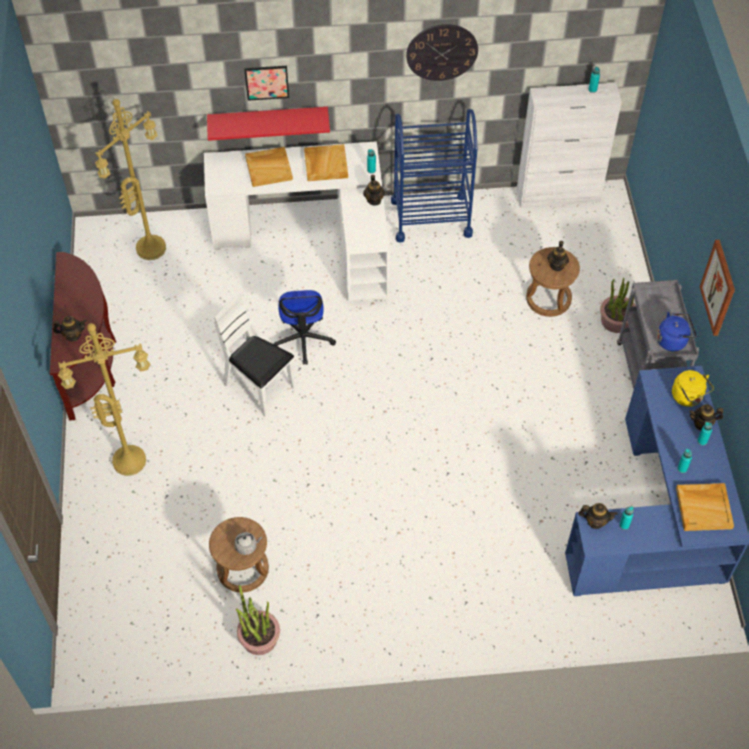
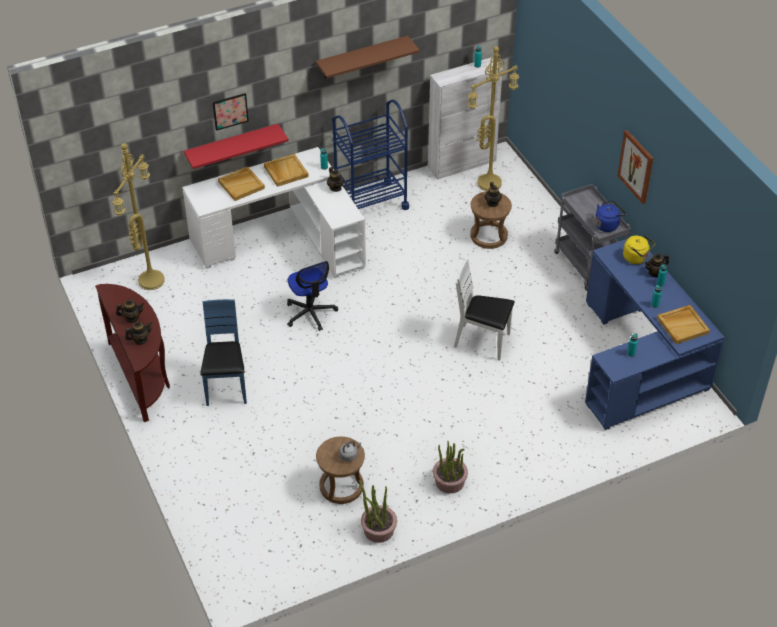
camera: 20 degrees left, 10 degrees down
(130, 459) = (210, 435): yellow floor lamp -> yellow floor lamp (489, 182)
(173, 404) = (226, 386): none -> blue chair
(259, 387) = (291, 356): white chair -> white chair (482, 341)
(442, 52) = (362, 57): wall clock -> brown shelf
(595, 521) = (609, 357): teapot -> teapot (132, 318)
(616, 321) = (546, 238): potted plant -> potted plant (449, 482)

